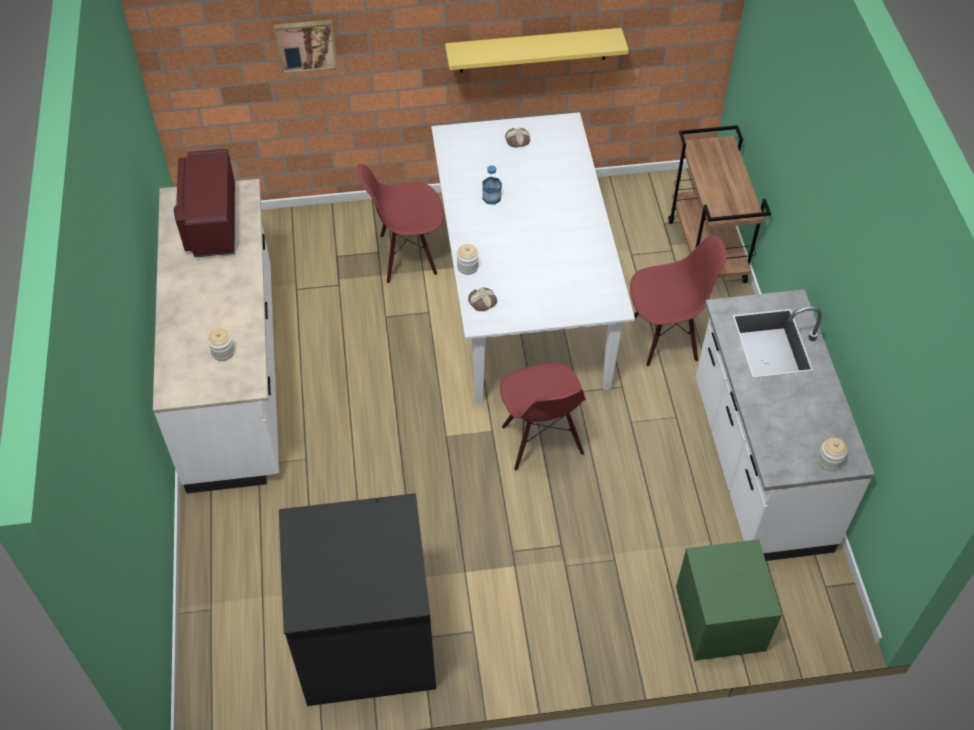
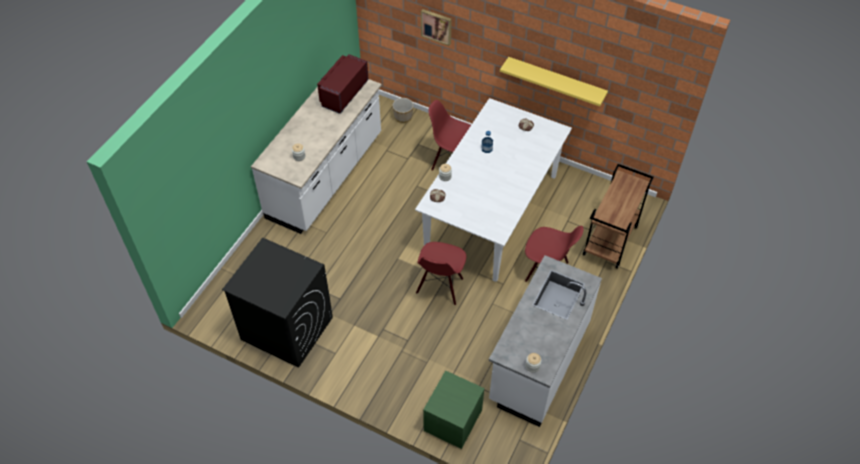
camera: 35 degrees right, 0 degrees up
(280, 228) = (403, 116): none -> planter

